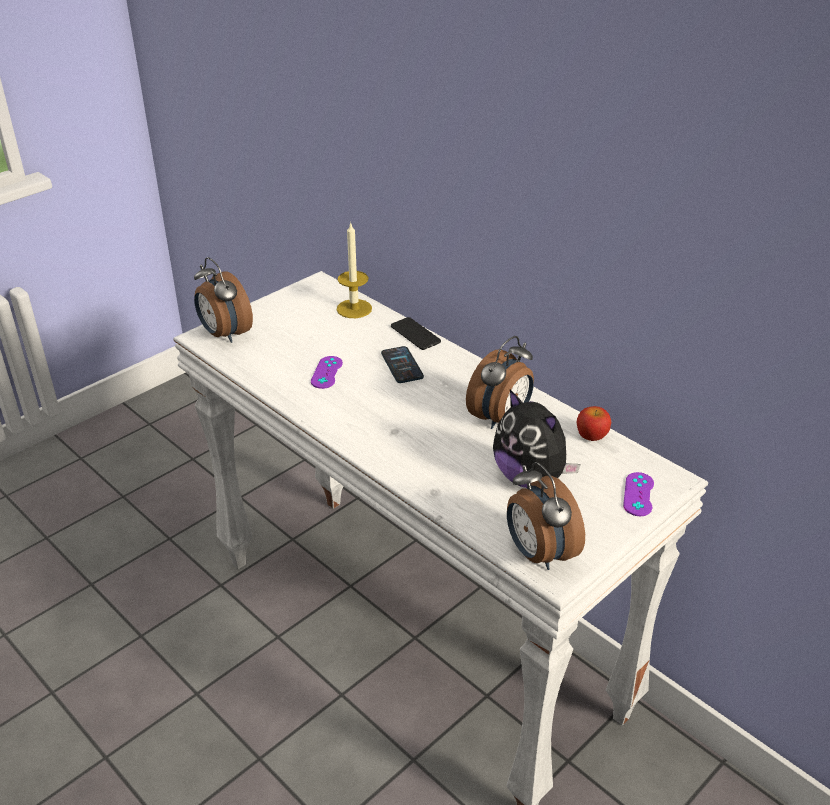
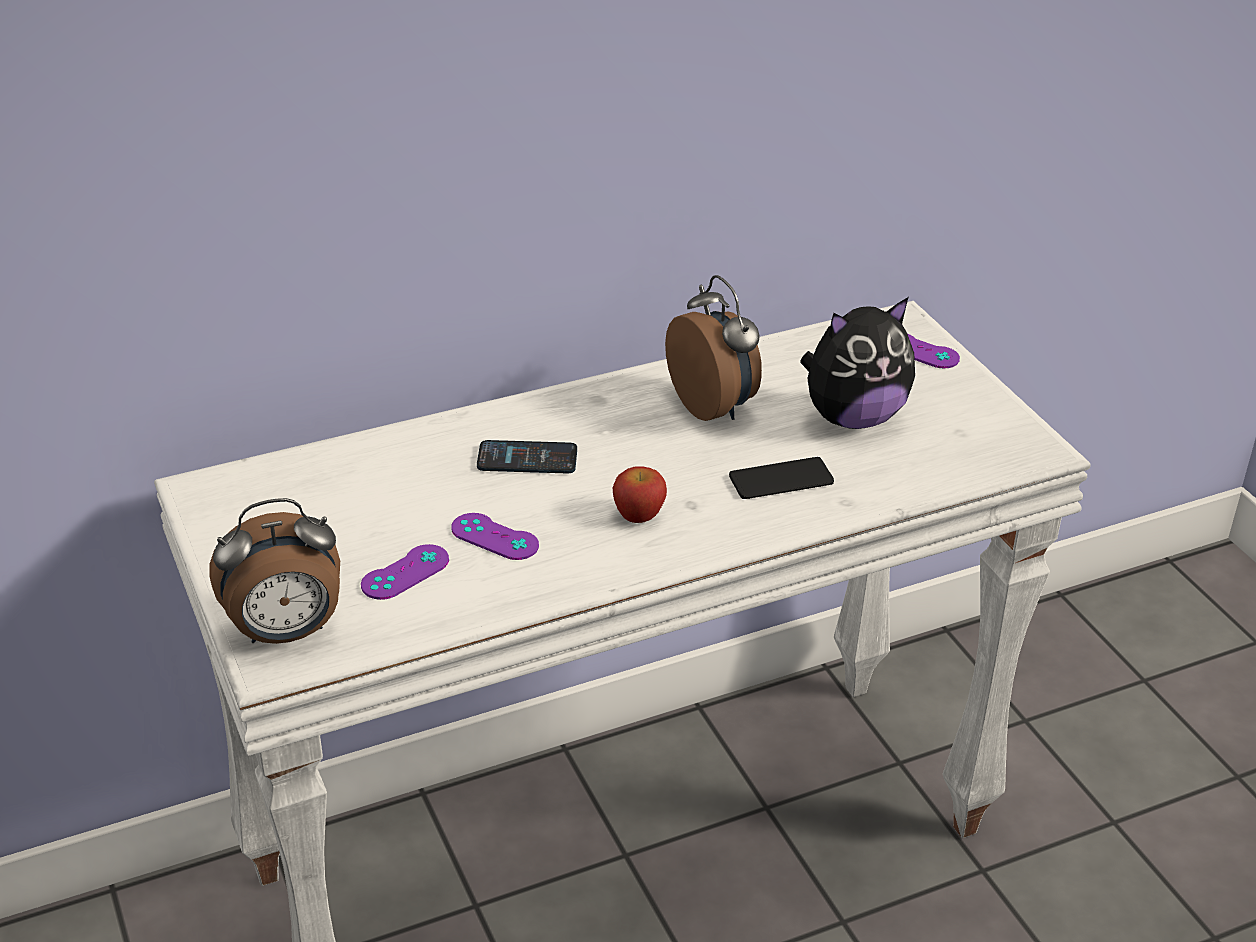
camera: 70 degrees left, 0 degrees up
(284, 354) = (405, 572): none -> purple game controller
(354, 309) = (322, 469): candle -> none
(415, 334) = (449, 426): phone -> phone (781, 479)
(538, 553) = (998, 451): alarm clock -> none
(592, 436) = (792, 348): apple -> apple (639, 515)

